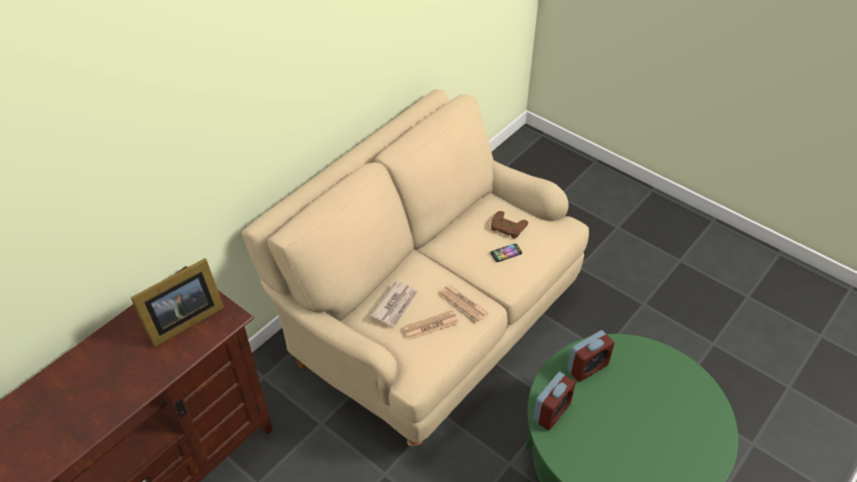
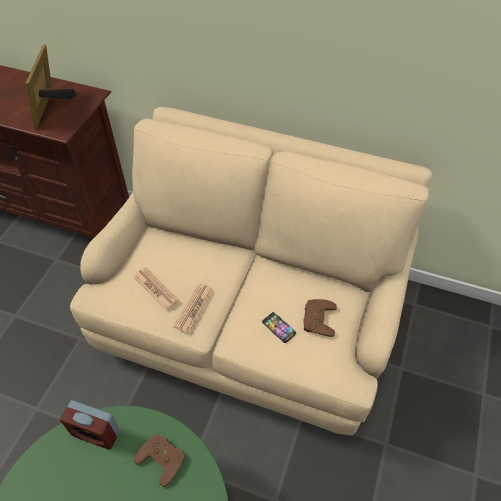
camera: 70 degrees right, 5 degrees up
(182, 321) = (52, 107): picture frame -> picture frame turned 60 degrees clockwise
(395, 305) = (171, 255): newspaper -> none
(587, 367) = (163, 457): alarm clock -> brown game controller

